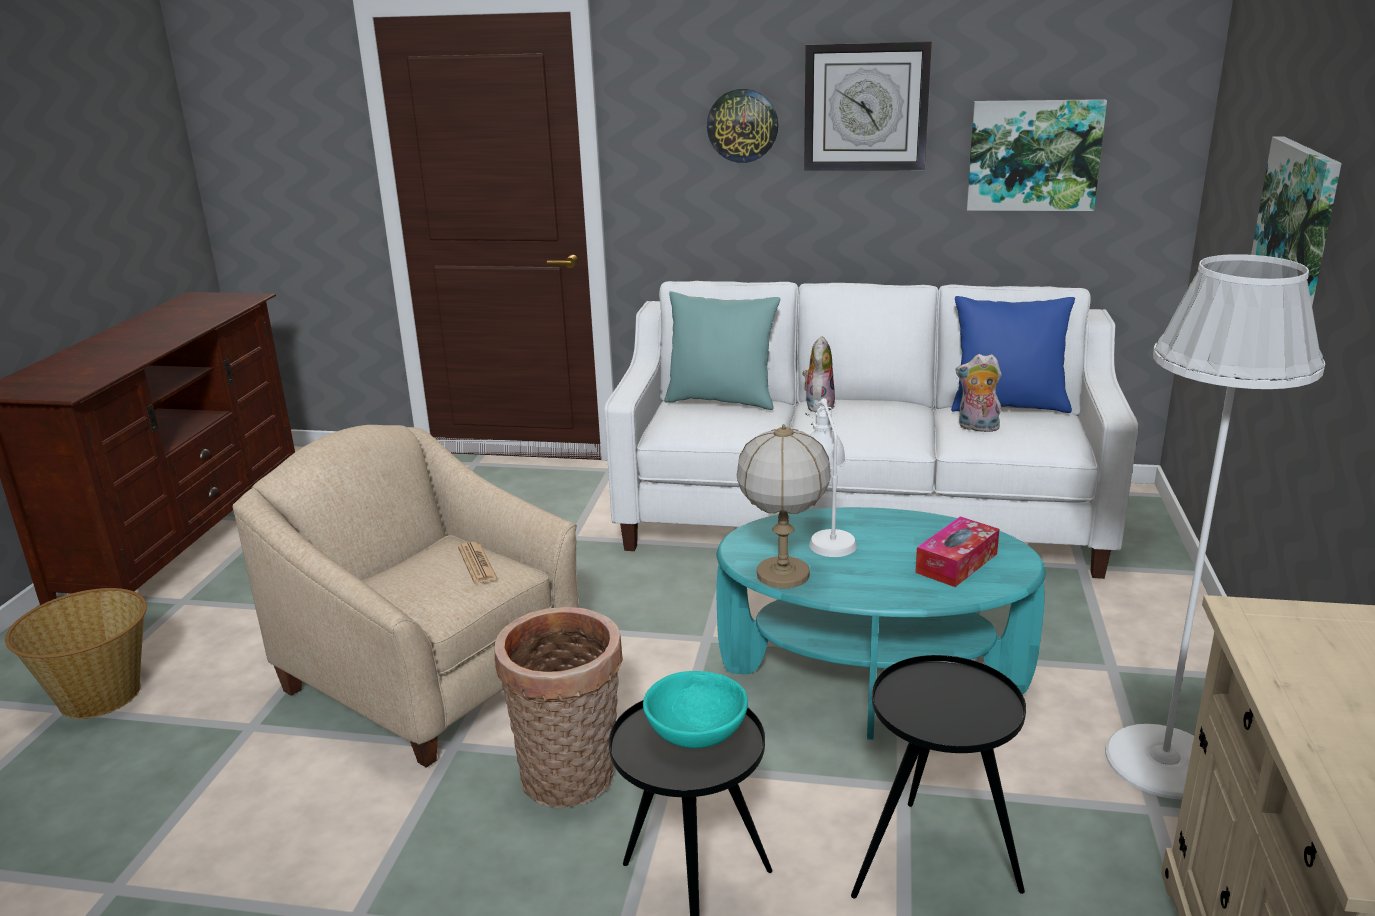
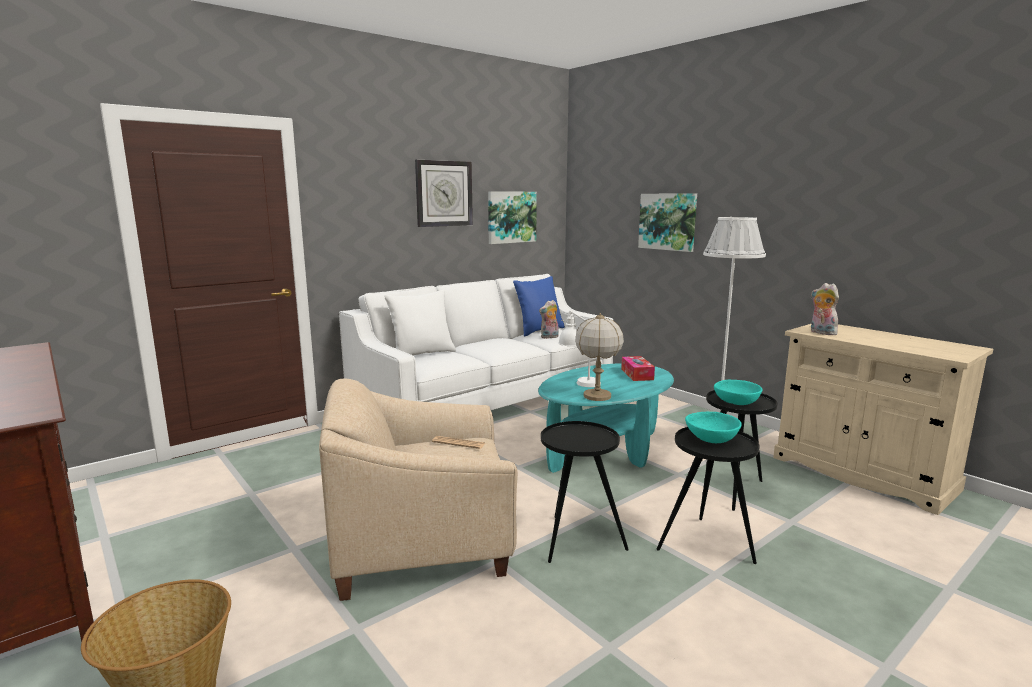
camera: 50 degrees left, 10 degrees down
(570, 780) = (577, 539): basket -> black side table
(721, 400) = (422, 354): turquoise pillow -> white pillow
(742, 125) = (385, 203): wall clock -> none
(818, 405) = (470, 346): plush toy -> plush toy (821, 333)
(929, 700) = (735, 403): none -> turquoise bowl

